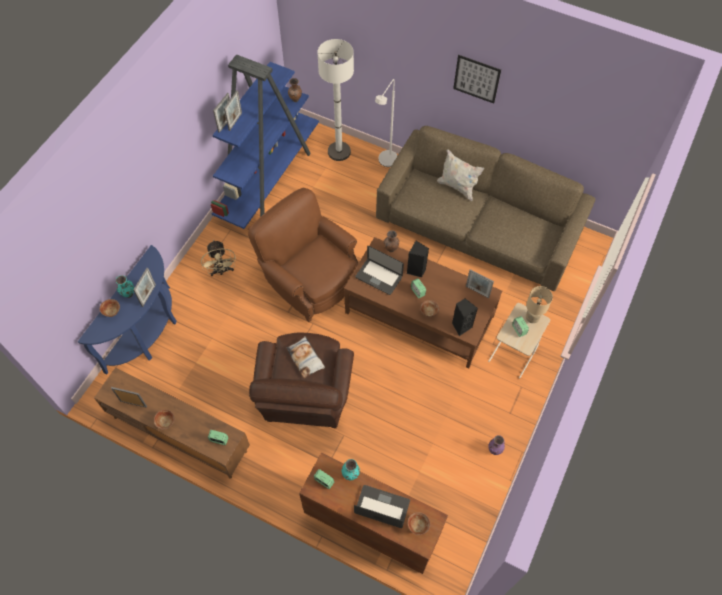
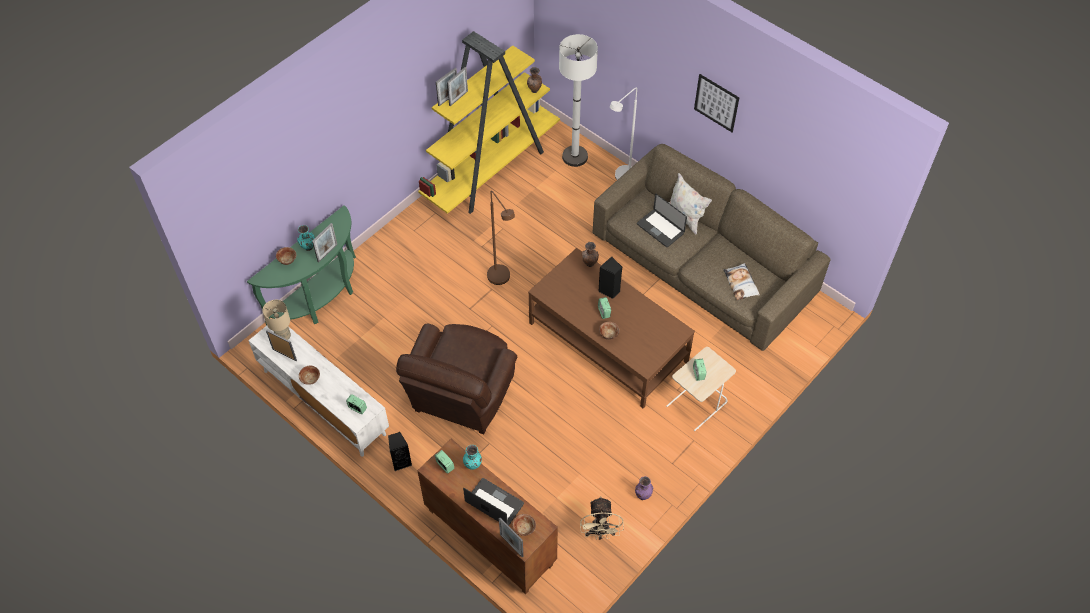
camera: 15 degrees right, 5 degrees down
(148, 334) = (321, 298): blue console table -> green console table
(179, 434) = (323, 402): brown tv stand -> white tv stand
(222, 271) = (413, 253): beige fan -> beige fan (600, 532)
(269, 178) = (491, 169): blue bookcase -> yellow bookcase
(306, 358) = (467, 351): pillow -> pillow (741, 284)
(309, 279) = (501, 280): brown armchair -> brown floor lamp
(378, 277) = (567, 289): laptop -> laptop (660, 229)
(461, 326) = (638, 356): black speaker -> black speaker (401, 461)
(477, 292) = (667, 326): picture frame -> picture frame (511, 545)
(531, 318) = (716, 365): beige table lamp -> beige table lamp (283, 337)

